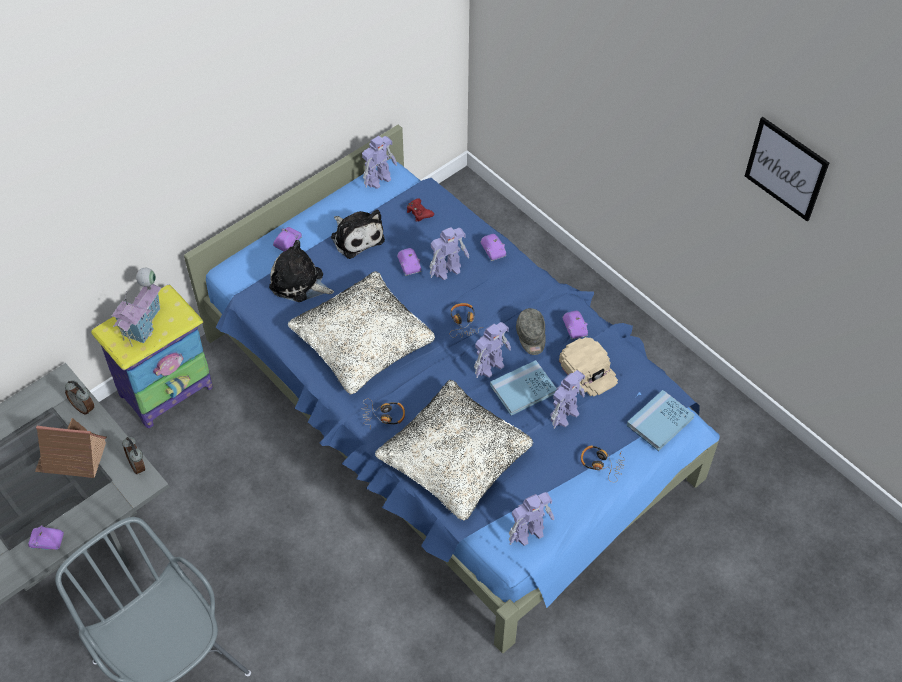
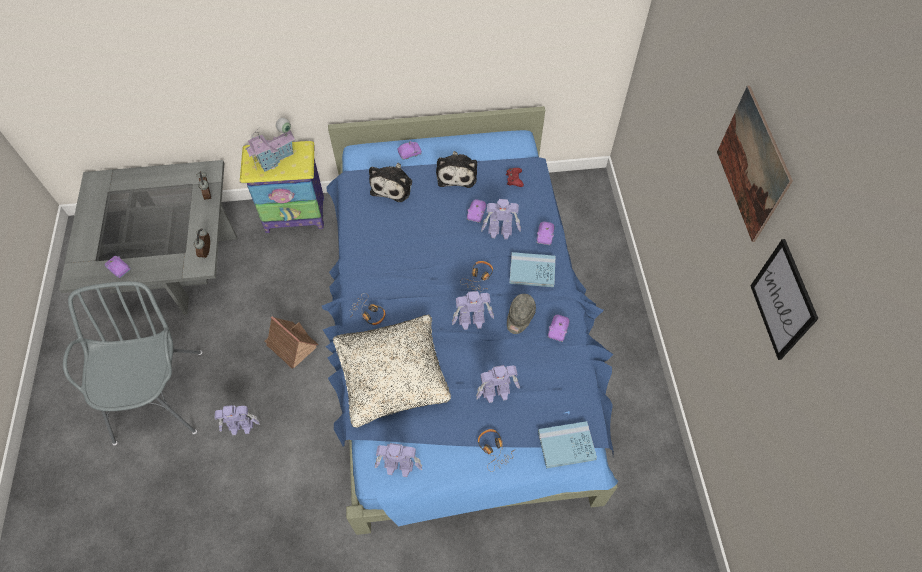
camera: 35 degrees right, 5 degrees up
(72, 457) = (176, 223): toy house -> toy house (291, 345)
(299, 283) = (393, 185): plush toy -> plush toy turned 135 degrees counterclockwise
(364, 341) = (401, 250): beige pillow -> none
(379, 179) = (507, 140): toy robot -> toy robot (242, 426)
(523, 389) = (481, 354): blue book -> blue book (532, 271)
(589, 370) = (542, 369): beige cap -> none
(694, 71) = (752, 164): none -> picture

